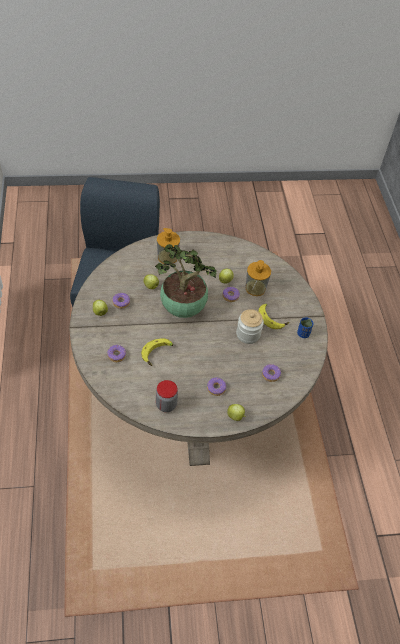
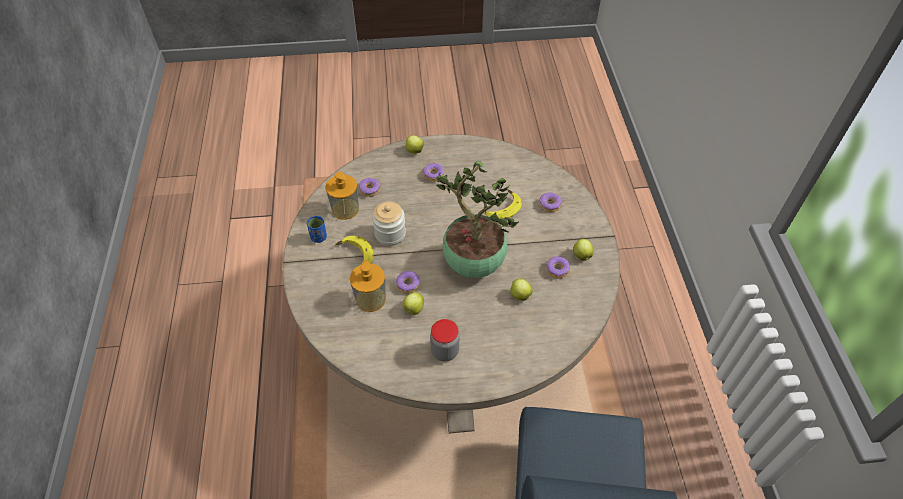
camera: 175 degrees left, 0 degrees up
(166, 404) = (487, 159): jar -> jar (445, 351)
(167, 257) = (501, 346): soap dispenser -> soap dispenser (345, 209)

